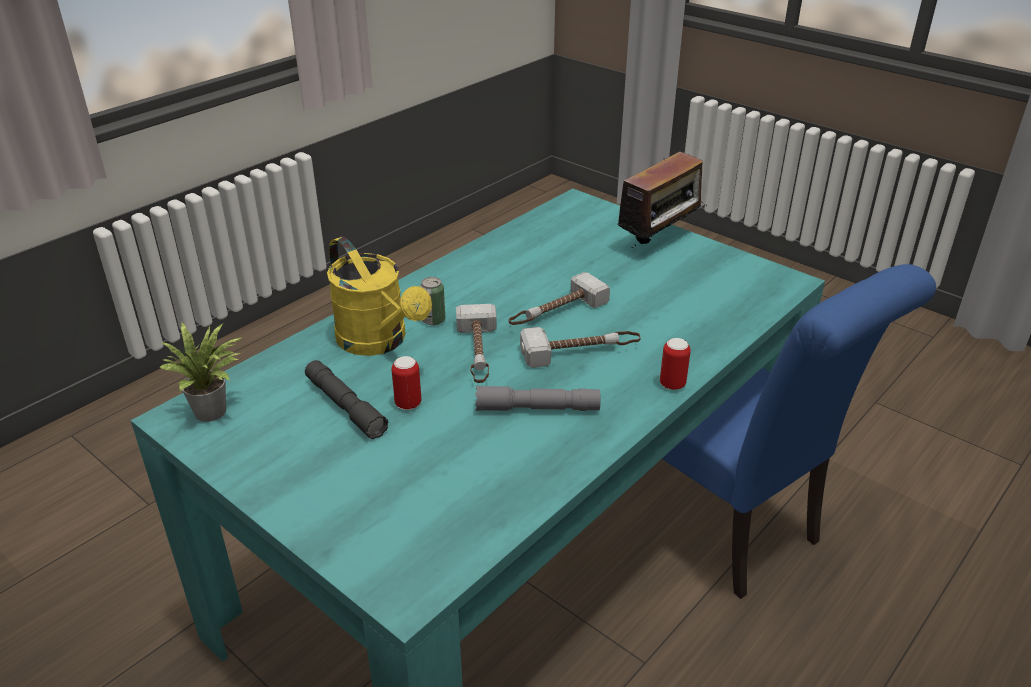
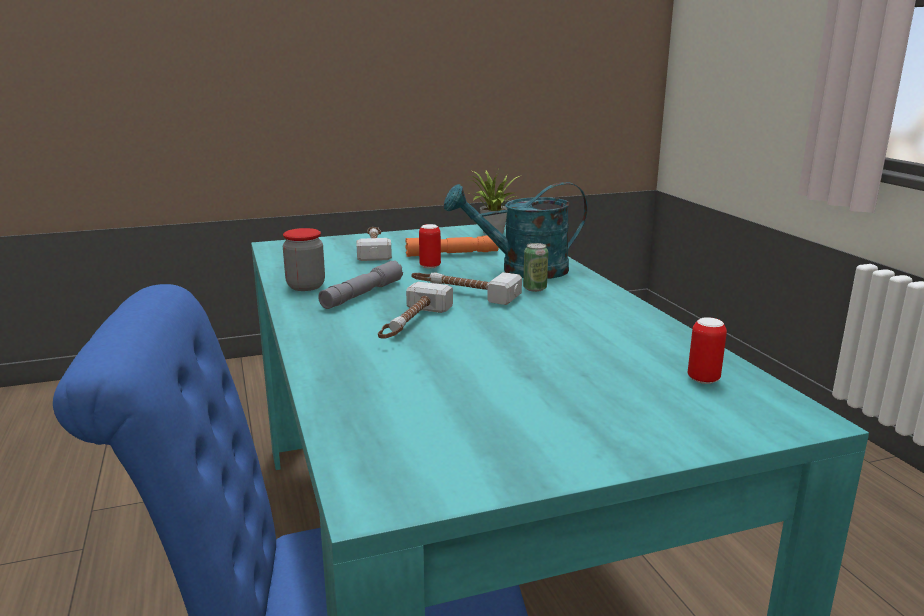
camera: 120 degrees right, 15 degrees down
(345, 406) = (452, 254): grey flashlight -> orange flashlight
(379, 342) = (522, 270): yellow watering can -> turquoise watering can
(549, 459) = (306, 286): none -> jar
(556, 312) = (490, 330): hammer -> hammer (374, 248)
(659, 241) = (608, 438): radio -> none
(672, 384) = (305, 343): can -> can (703, 379)

